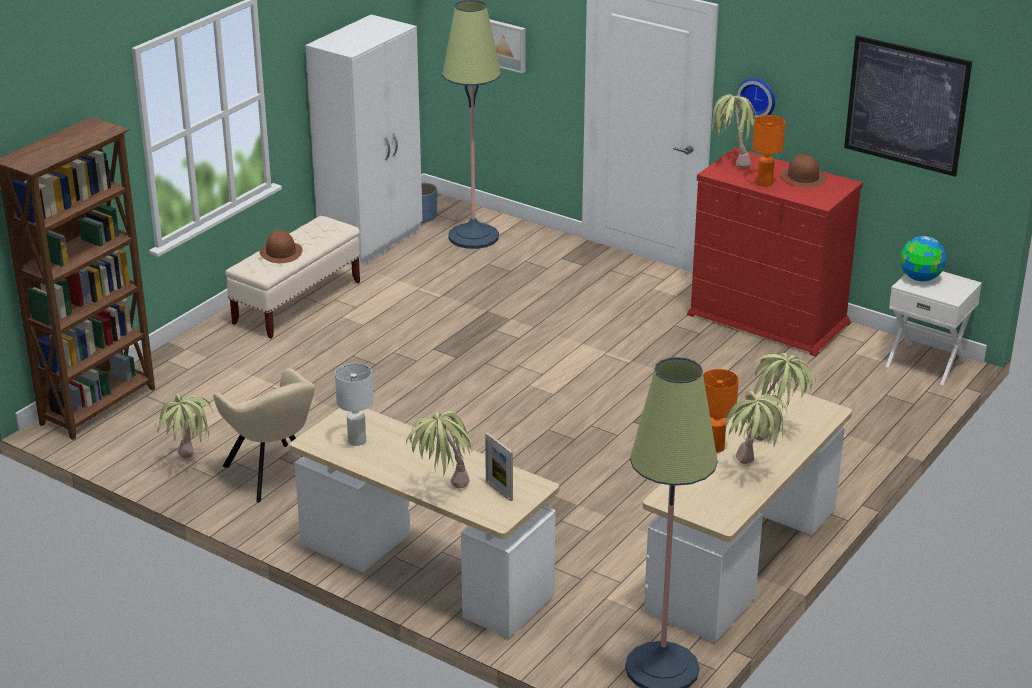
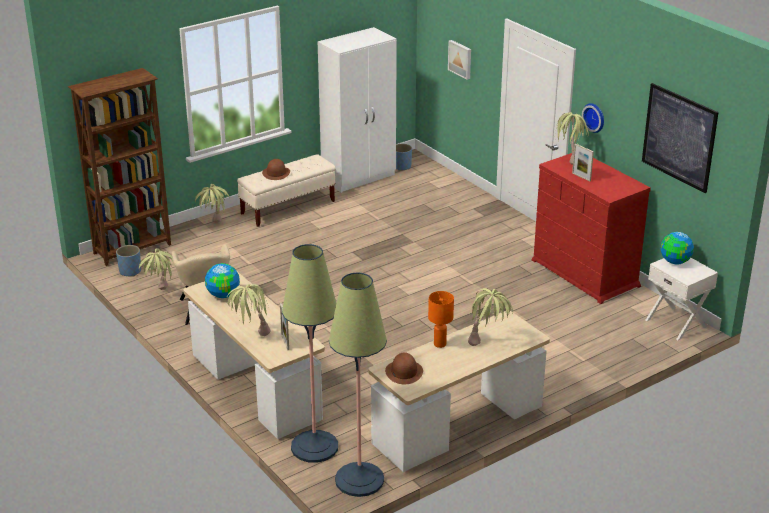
camera: 20 degrees right, 0 degrees up
(117, 440) = (130, 271): none -> blue planter
(356, 440) = (223, 295): white table lamp -> globe
(473, 237) = (425, 185): floor lamp -> floor lamp (314, 447)
(751, 473) = (451, 365): potted plant -> potted plant (214, 227)
(765, 183) = (581, 177): orange table lamp -> picture frame
(803, 177) = (610, 177): brown hat -> brown hat (404, 372)

